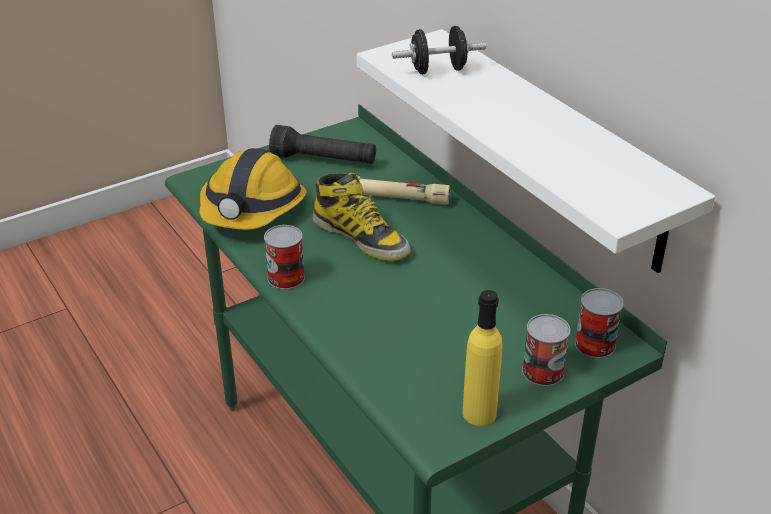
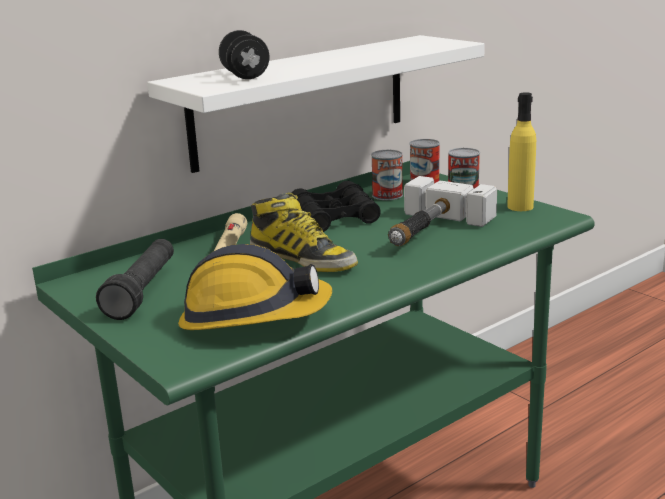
camera: 95 degrees left, 15 degrees down
(286, 277) = (383, 284): can -> can (387, 195)
(361, 237) = (303, 259): boot -> boot turned 90 degrees clockwise
(412, 323) = (428, 231): none -> hammer
(471, 262) = (334, 218): none -> black binoculars

